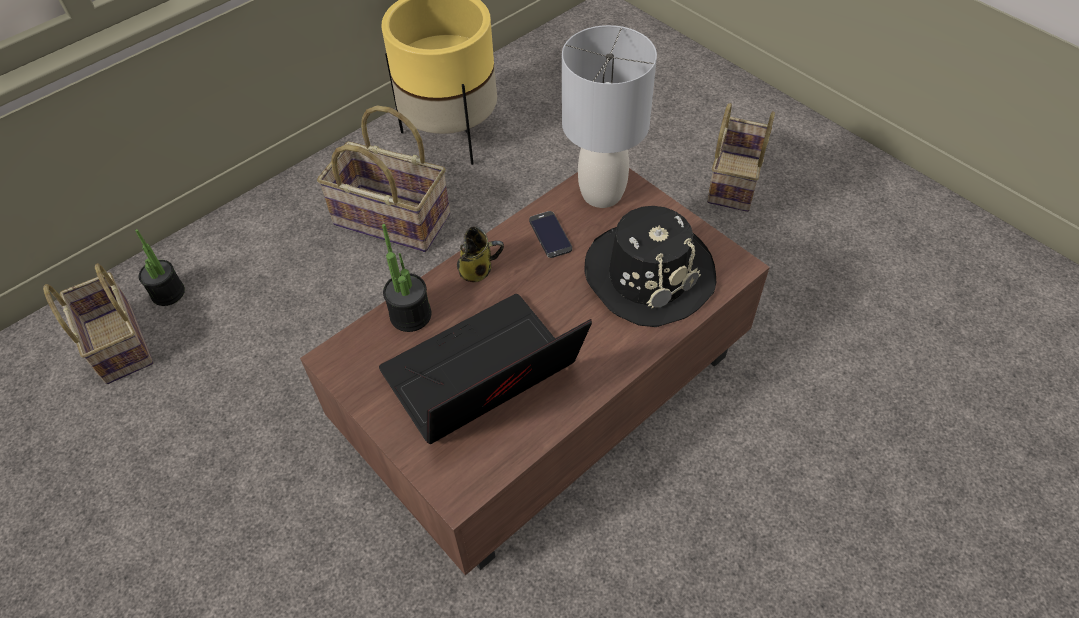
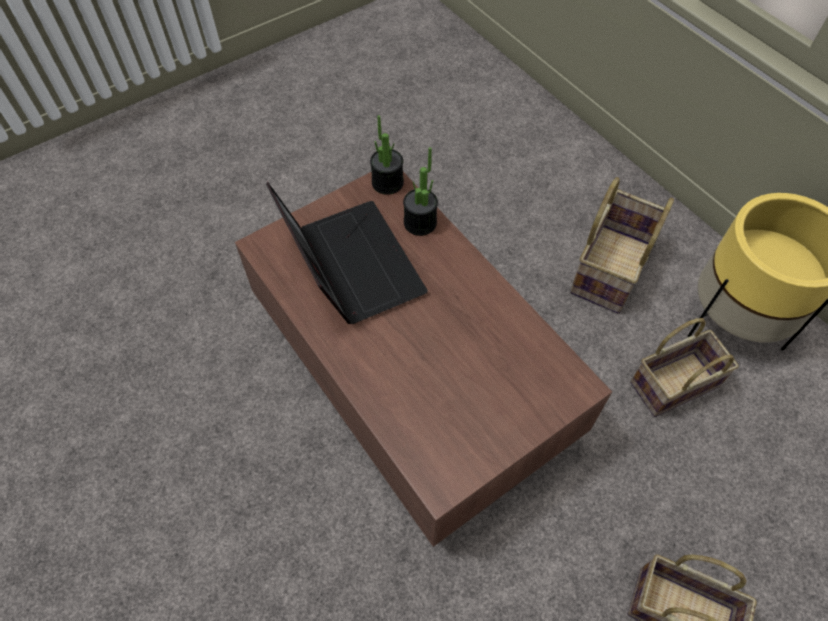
camera: 95 degrees right, 5 degrees up
(116, 343) = (490, 111): basket -> basket (674, 382)
(168, 293) = (533, 132): potted plant -> potted plant (387, 183)
(478, 270) = (461, 269): mug -> none
(550, 234) = (497, 327): phone -> none
(601, 193) = (549, 377): grey table lamp -> none
(648, 274) = (439, 401): black hat -> none

